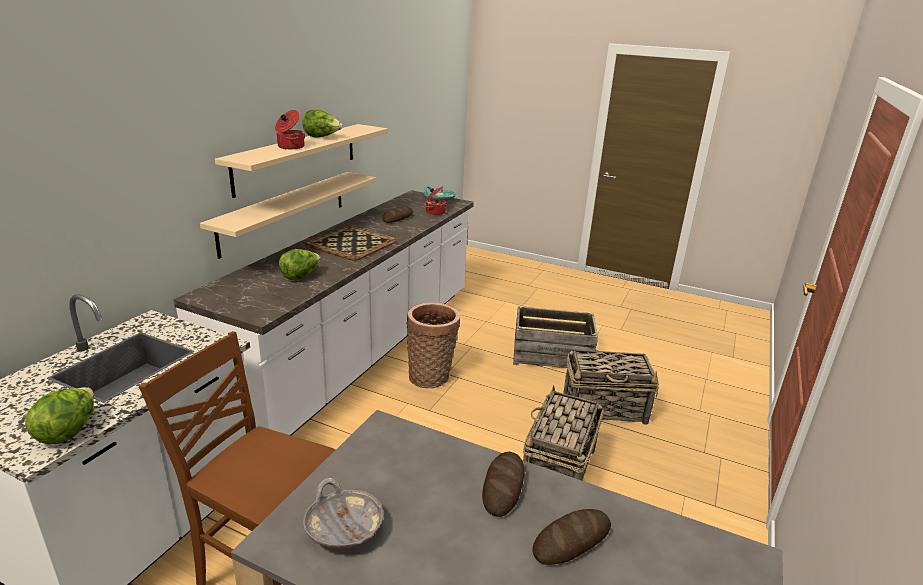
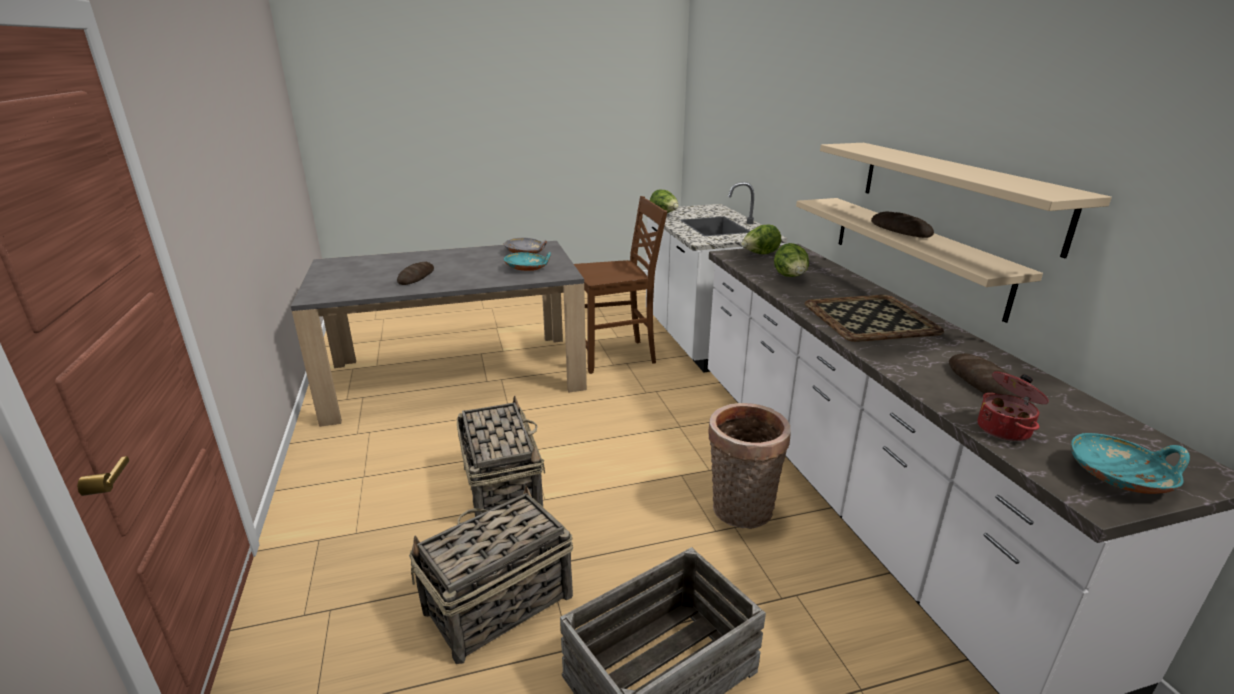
camera: 140 degrees right, 0 degrees up
(290, 147) = (899, 156): cooking pot -> none
(322, 137) = (960, 168): lettuce -> lettuce (759, 254)
(403, 470) = (527, 268): none -> turquoise bowl
(503, 486) = (468, 279): bread -> bread (900, 230)

